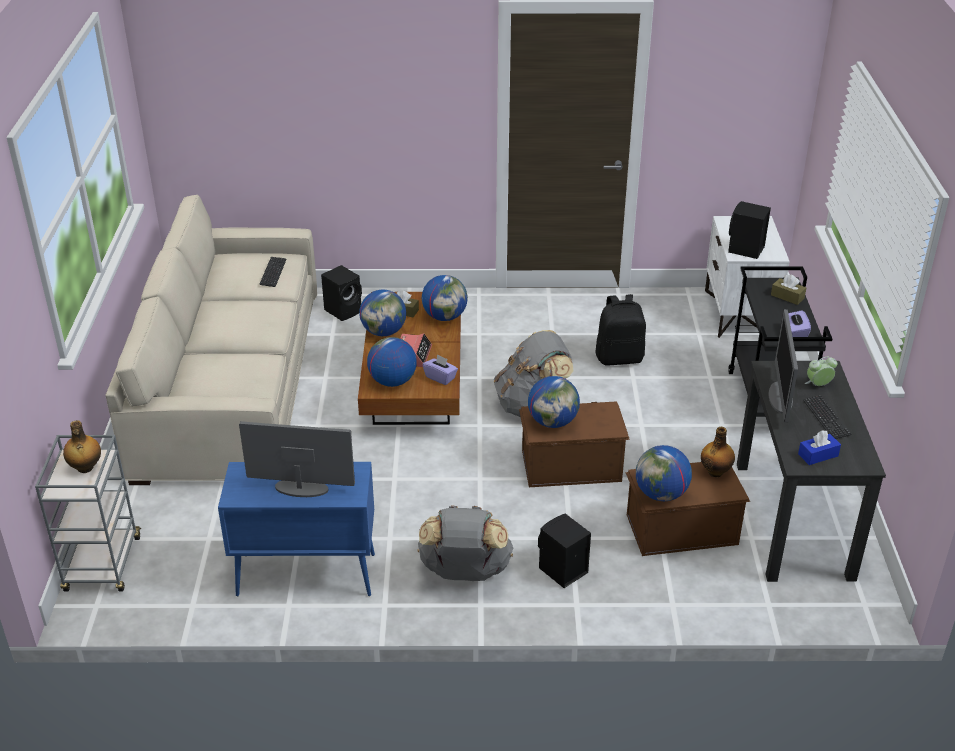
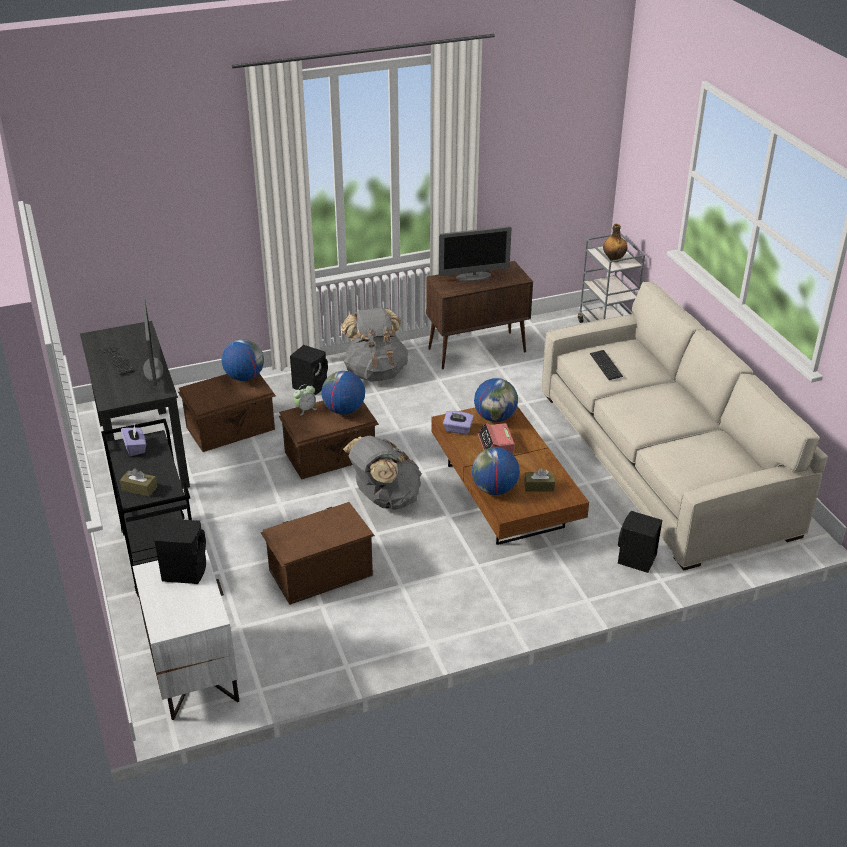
camera: 160 degrees right, 0 degrees up
(273, 273) = (682, 460): keyboard -> keyboard (606, 366)
(305, 575) = (478, 350): blue cabinet -> brown cabinet
(384, 332) = (539, 460): globe -> none
(619, 357) = (319, 572): black backpack -> brown storage box
(716, 472) = (205, 402): bottle -> none
(818, 385) = (120, 385): alarm clock -> alarm clock (305, 409)
(818, 455) = (127, 336): blue tissue box -> none

